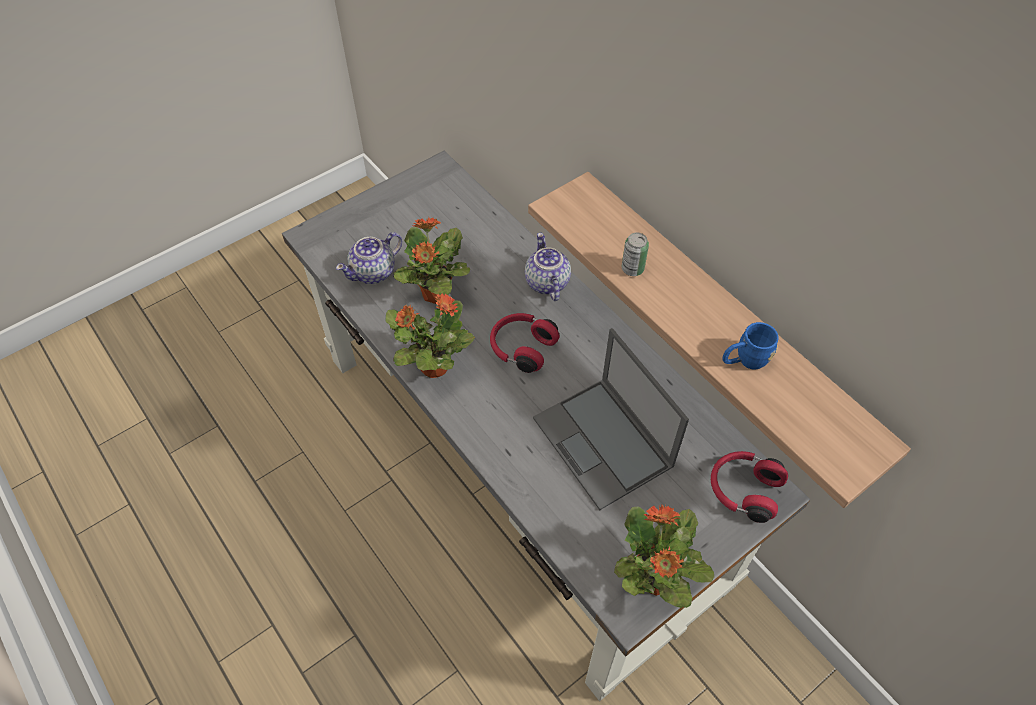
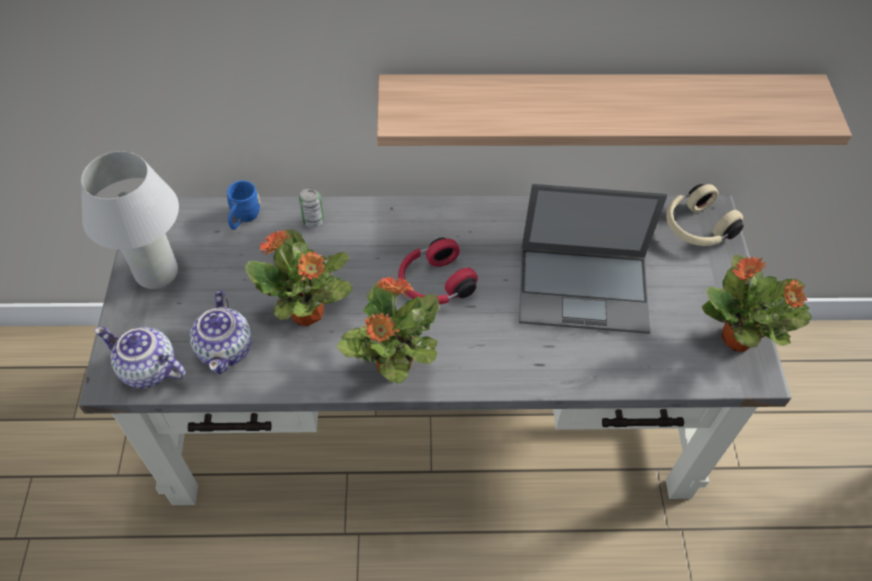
camera: 55 degrees left, 0 degrees up
(399, 202) = (157, 273): none -> white table lamp
(546, 282) = (377, 221): teapot -> teapot (147, 370)
(632, 269) = (524, 114): can -> can (313, 221)
(743, 490) = (696, 228): red headphones -> beige headphones
(744, 360) = (679, 108): blue mug -> blue mug (243, 218)

